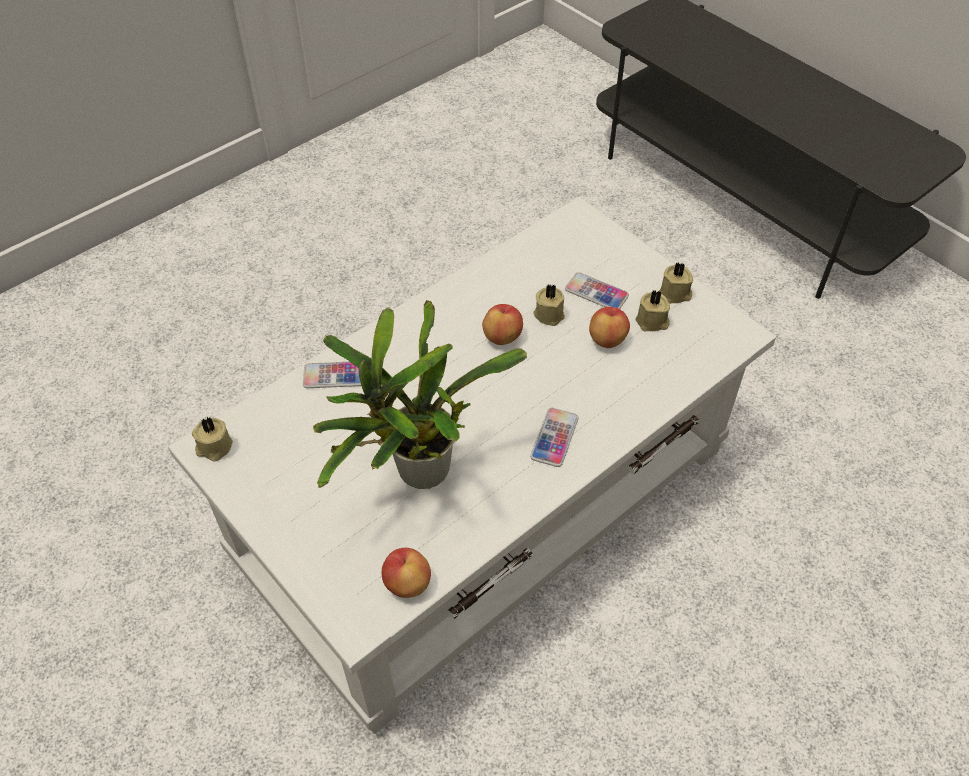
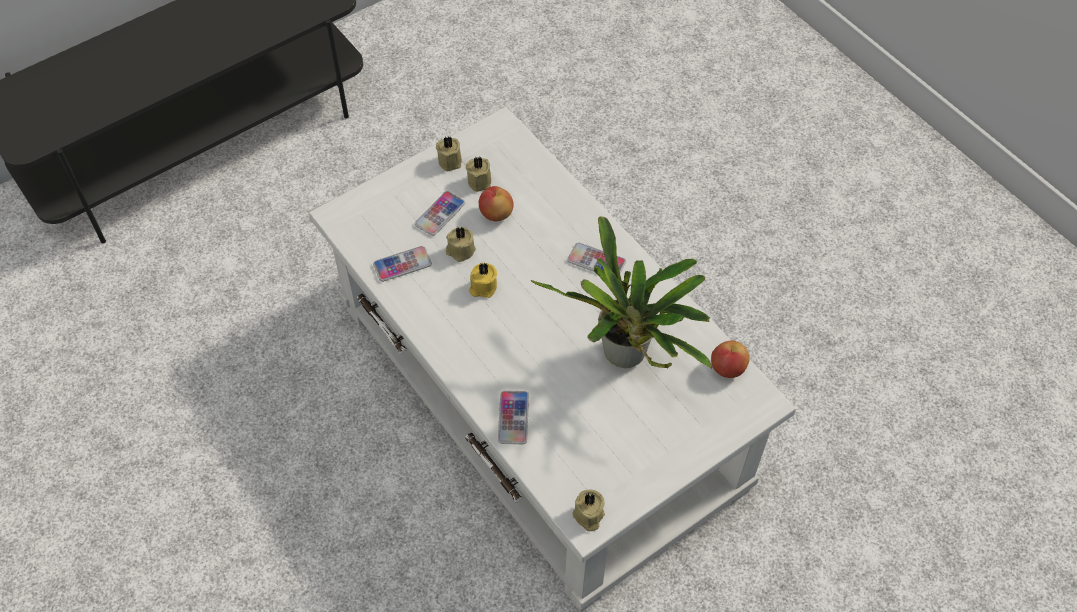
camera: 85 degrees left, 5 degrees up
(502, 337) = (482, 287): apple -> yellow candle
(523, 270) = (402, 264): none -> phone

